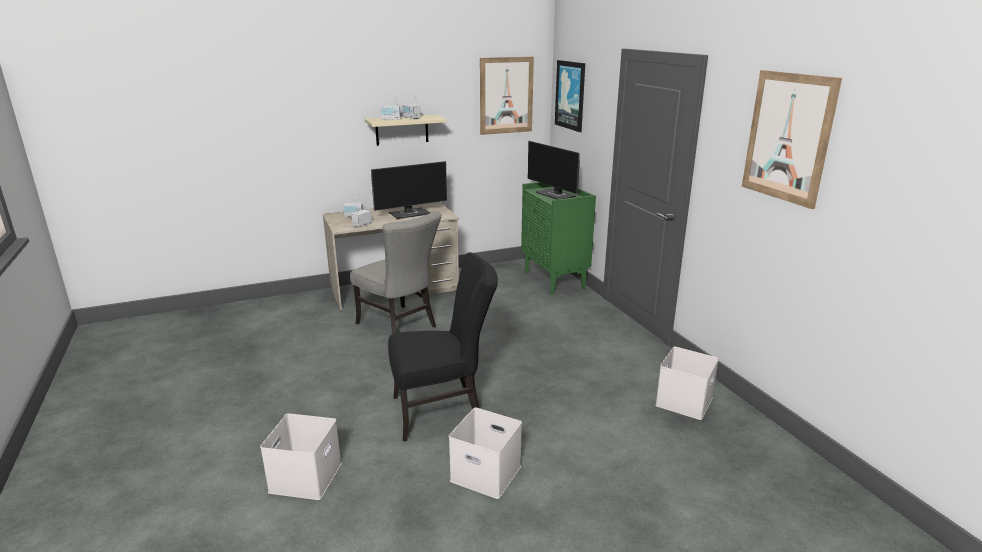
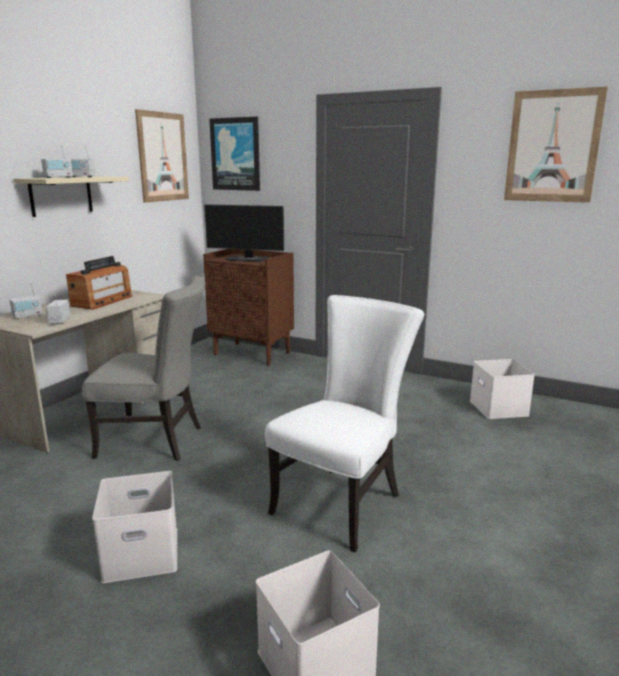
camera: 40 degrees left, 5 degrees down
(410, 213) = (102, 301): monitor -> radio
(444, 410) = (342, 501): black chair -> white chair
(487, 473) = (477, 536): white storage box -> white storage box (143, 552)
(554, 280) = (252, 354): green cabinet -> brown cabinet

